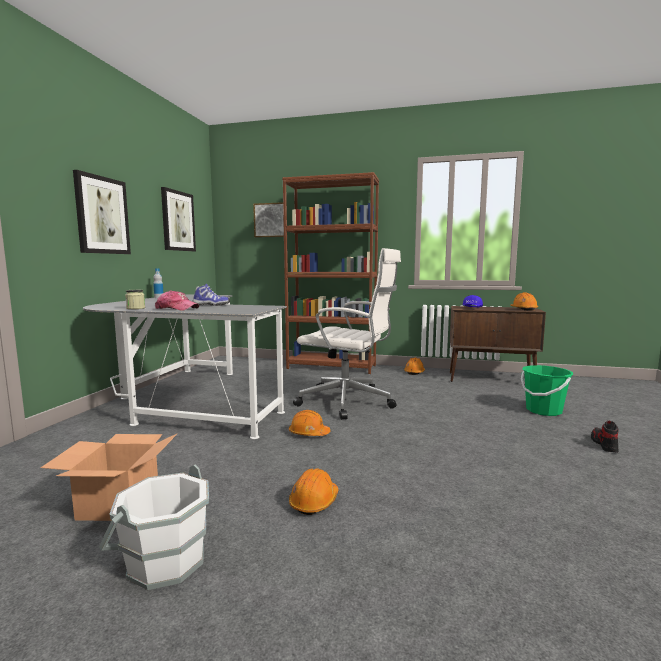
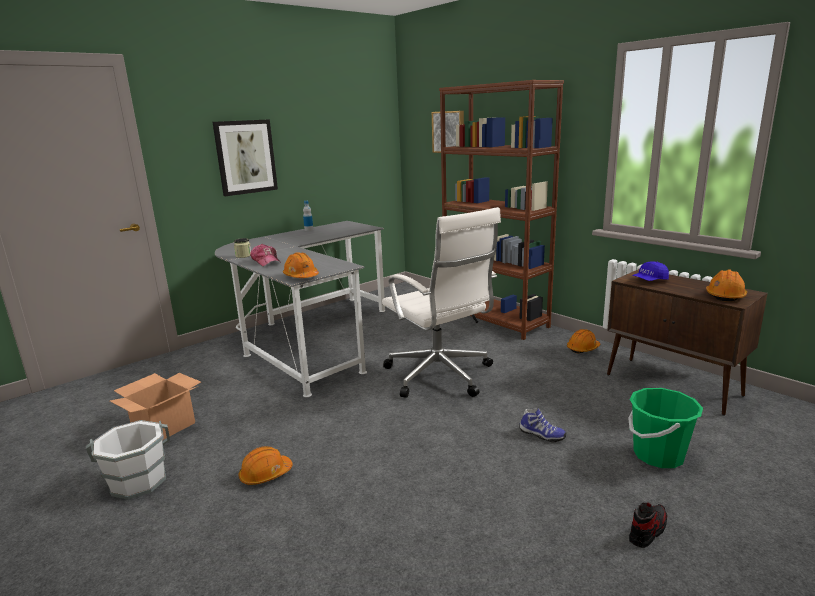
camera: 35 degrees right, 10 degrees up
(178, 221) = (343, 142): picture -> none
(211, 305) = (308, 255): shoe -> shoe (541, 435)
(308, 433) = (352, 404): orange hard hat -> orange hard hat (301, 276)

